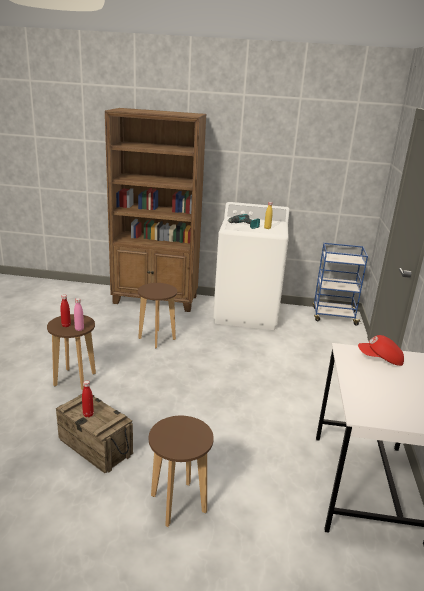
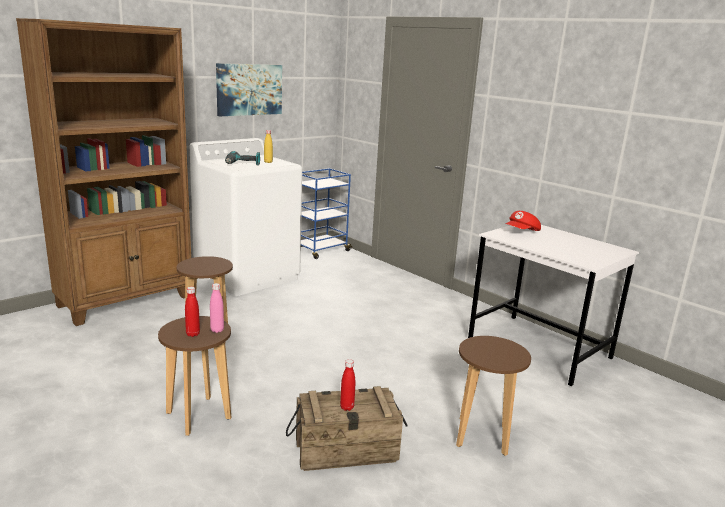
camera: 50 degrees left, 5 degrees down
(287, 166) = (249, 89): none -> picture

